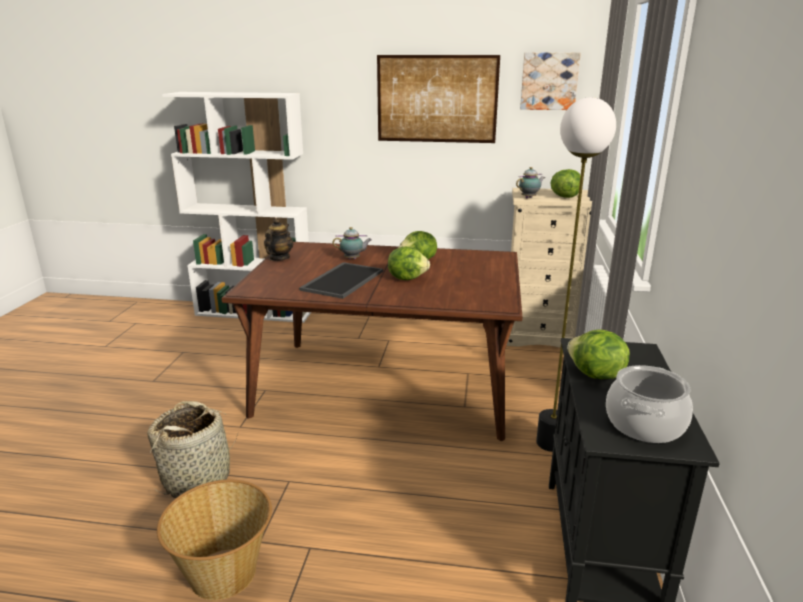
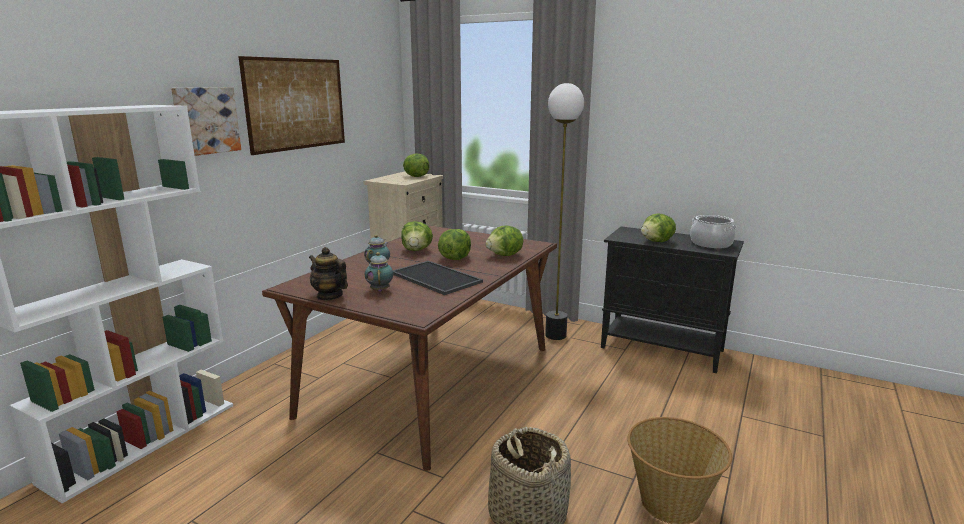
camera: 70 degrees left, 5 degrees down
(437, 296) = (505, 255): none -> lettuce
(529, 198) = (405, 182): teapot -> teapot (380, 290)
(549, 81) = (369, 83): picture -> picture (205, 120)

